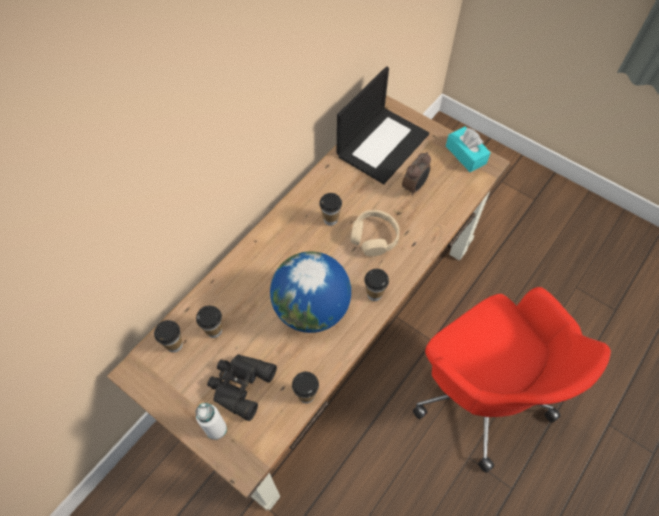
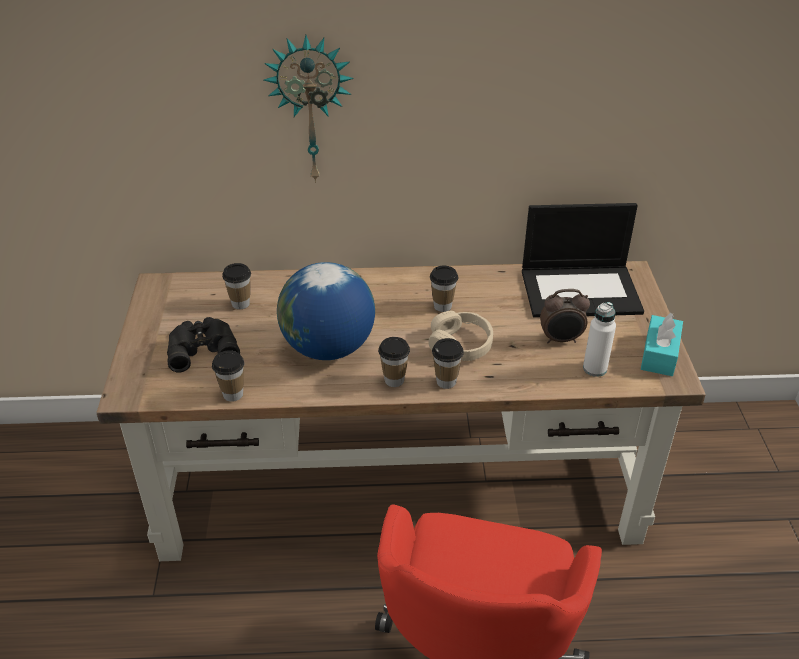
camera: 50 degrees right, 20 degrees down
(174, 345) = (203, 290): cup -> cup (446, 381)
(189, 160) = (311, 109): none -> wall clock
(216, 429) = (146, 358): white bottle -> white bottle (595, 368)

